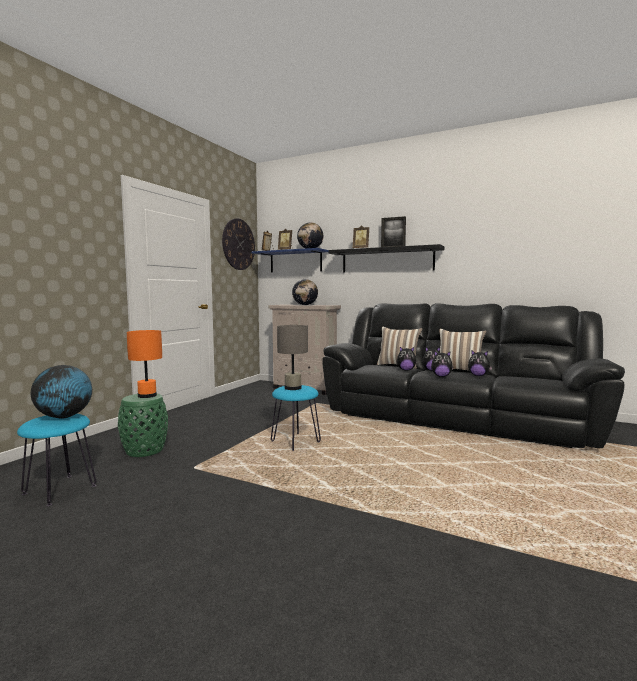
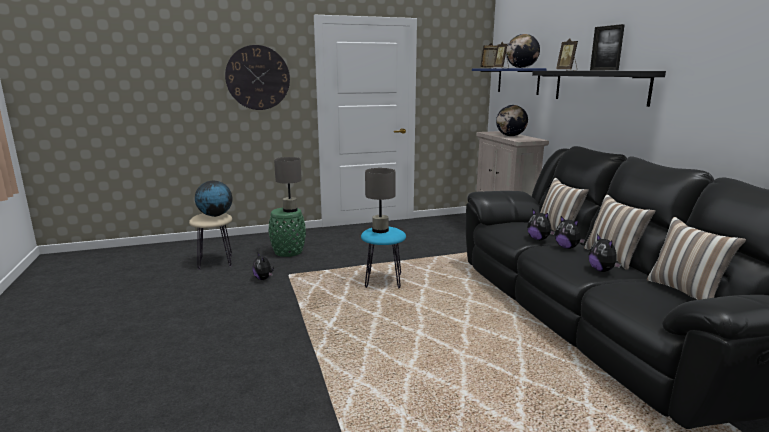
camera: 45 degrees right, 10 degrees up
(60, 489) = (215, 262): turquoise stool -> beige stool
(147, 395) = (290, 210): orange table lamp -> grey table lamp
(238, 244) = (459, 61): wall clock -> wall clock (258, 78)
(441, 376) = (552, 257): plush toy -> plush toy (264, 279)
(526, 376) = (686, 292): none -> pillow

